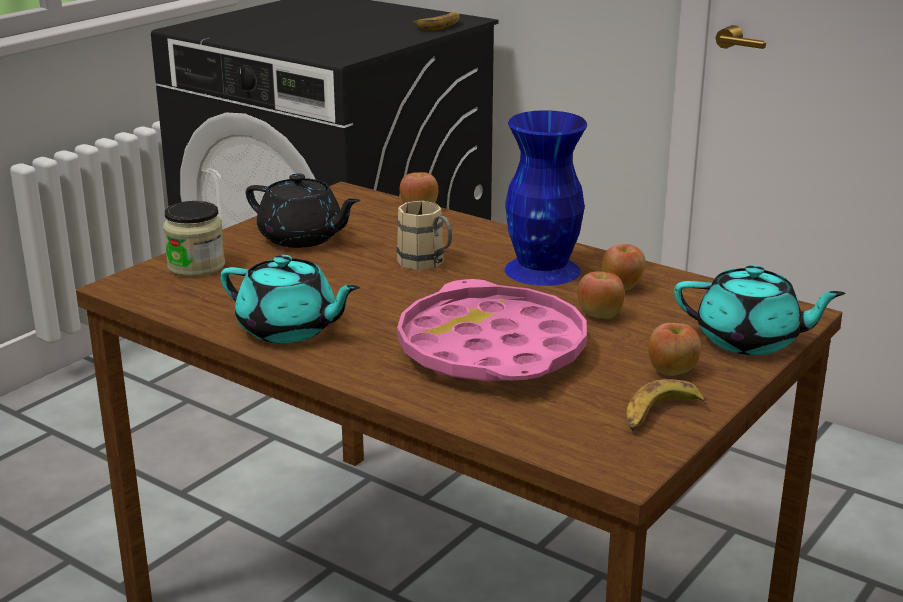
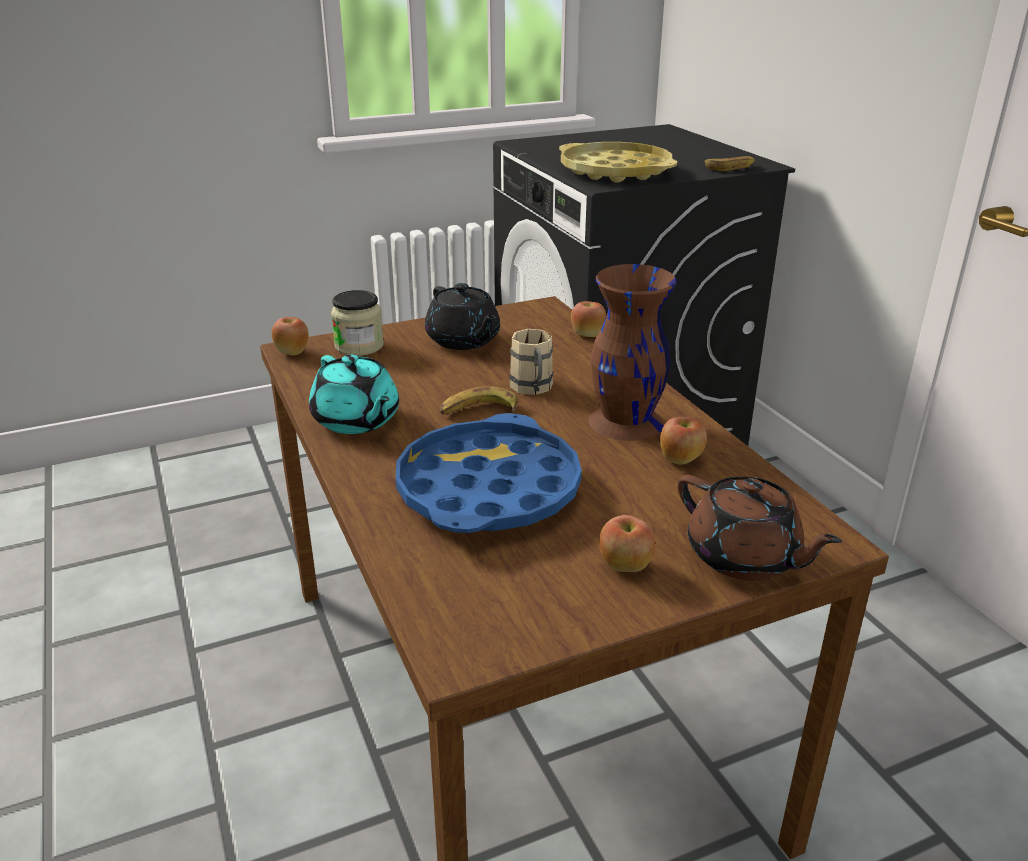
camera: 30 degrees right, 5 degrees up
(333, 43) = (615, 171): none -> yellow tray
(491, 350) = (488, 489): pink tray -> blue tray
(543, 270) = (625, 422): blue vase -> brown vase
(599, 315) = (624, 483): apple -> apple (292, 352)
(659, 415) = (557, 610): banana -> banana (478, 411)
(750, 340) = (744, 557): turquoise teapot -> brown teapot

